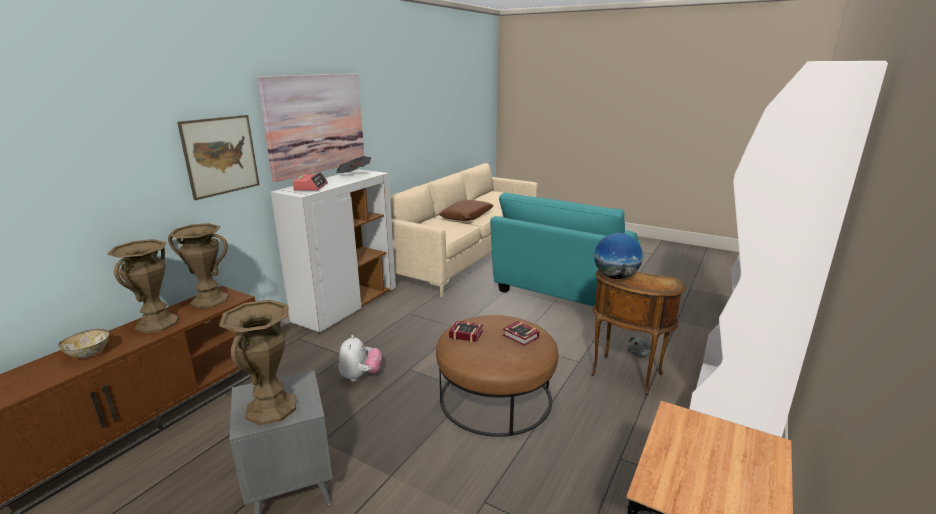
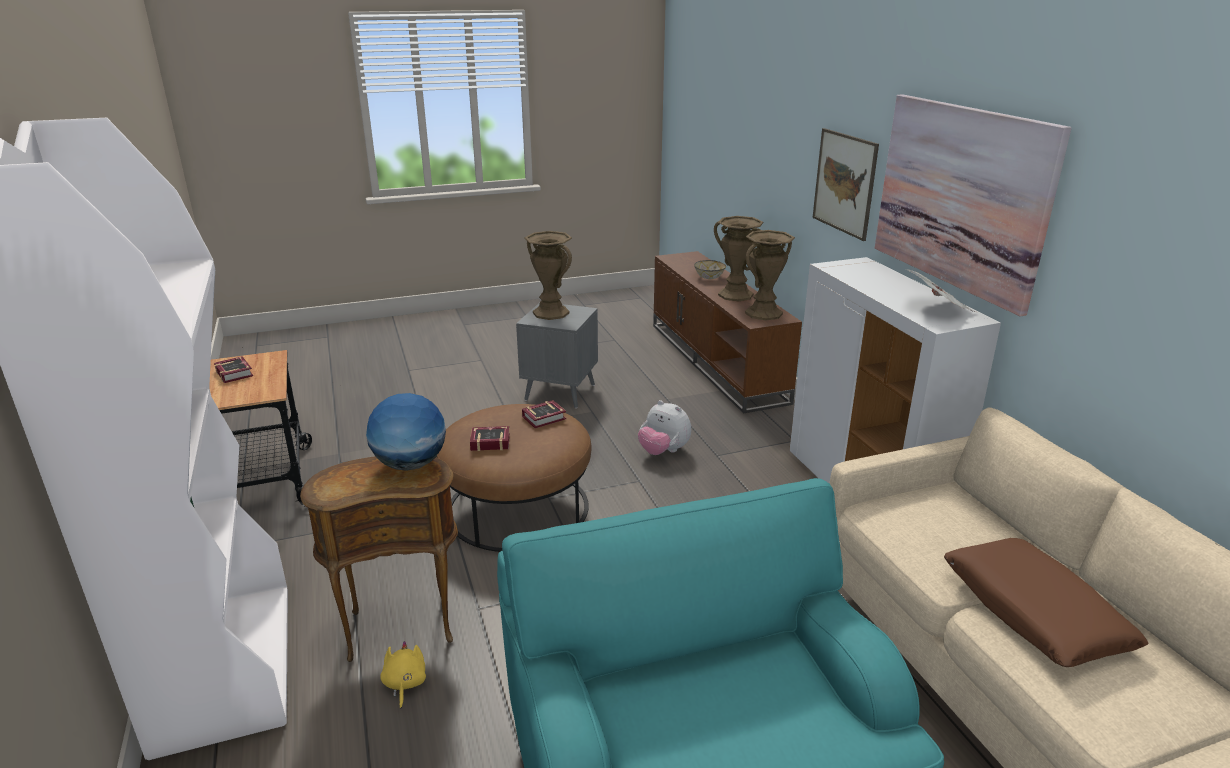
camera: 130 degrees right, 5 degrees up
(311, 187) = (867, 274): alarm clock -> none
(639, 353) = (404, 684): grey plush toy -> yellow plush toy
(712, 479) = (235, 372): none -> book

